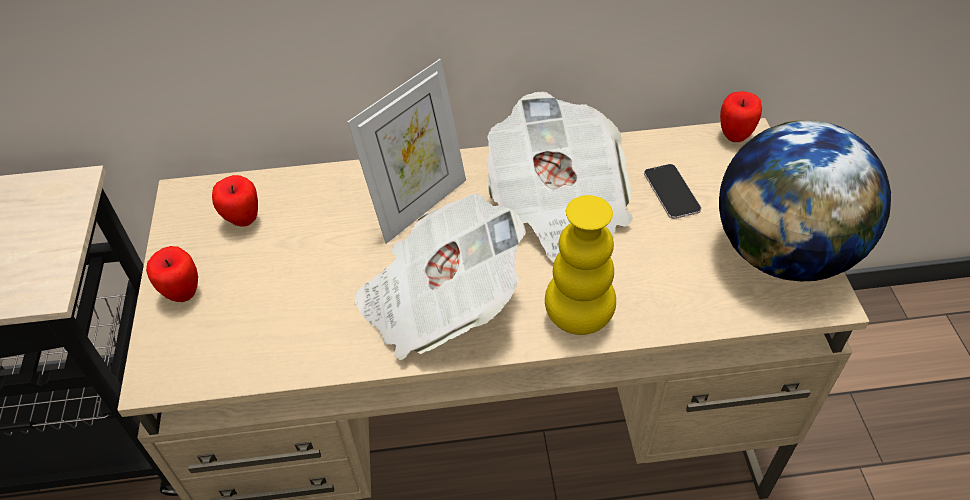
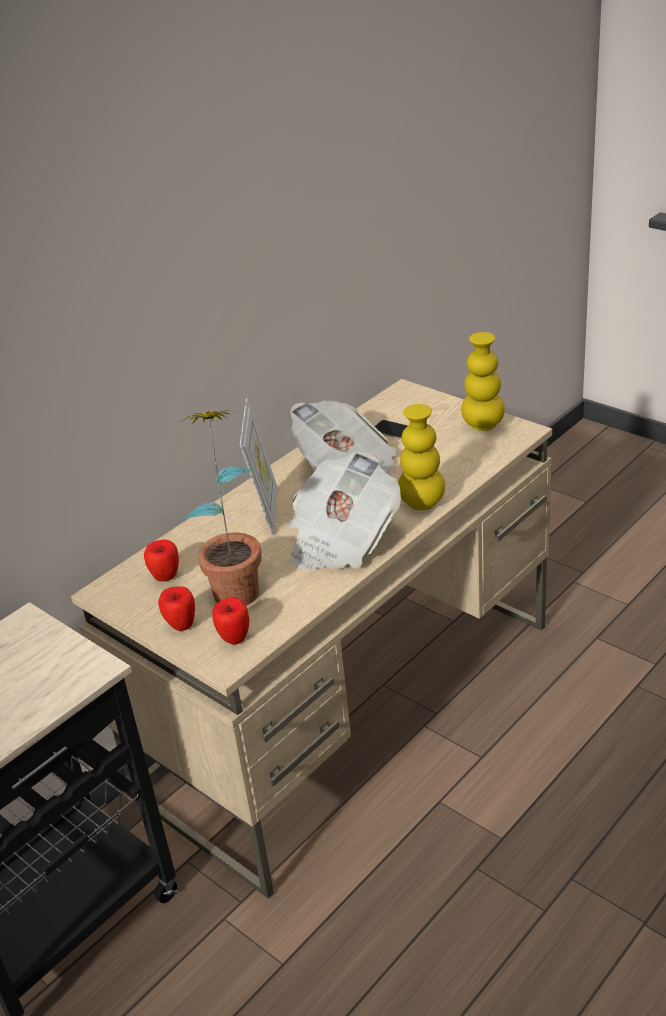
camera: 40 degrees left, 15 degrees down
(284, 279) = (236, 584): none -> potted plant
(734, 135) = (396, 393): apple -> apple (234, 638)
(783, 252) = (483, 425): globe -> yellow vase

